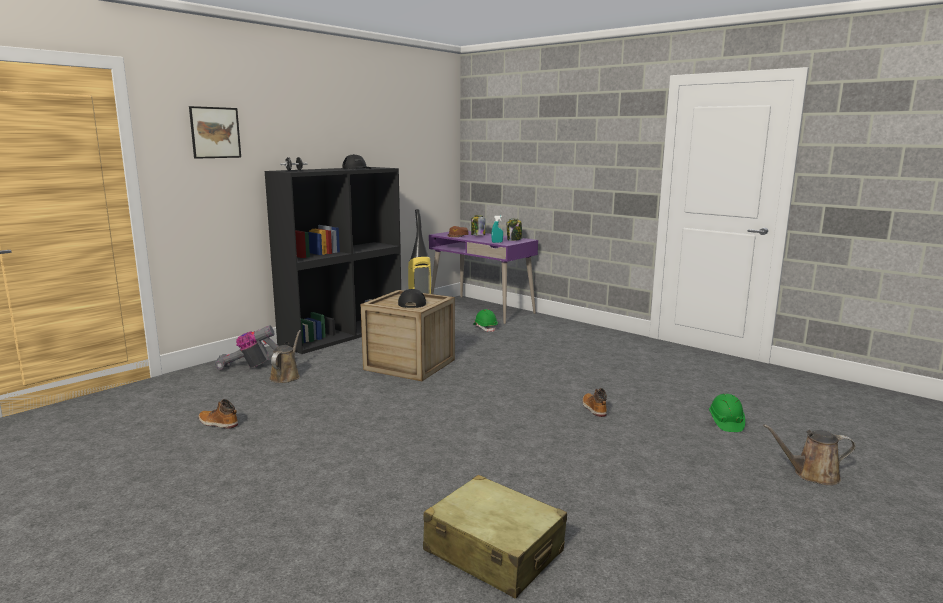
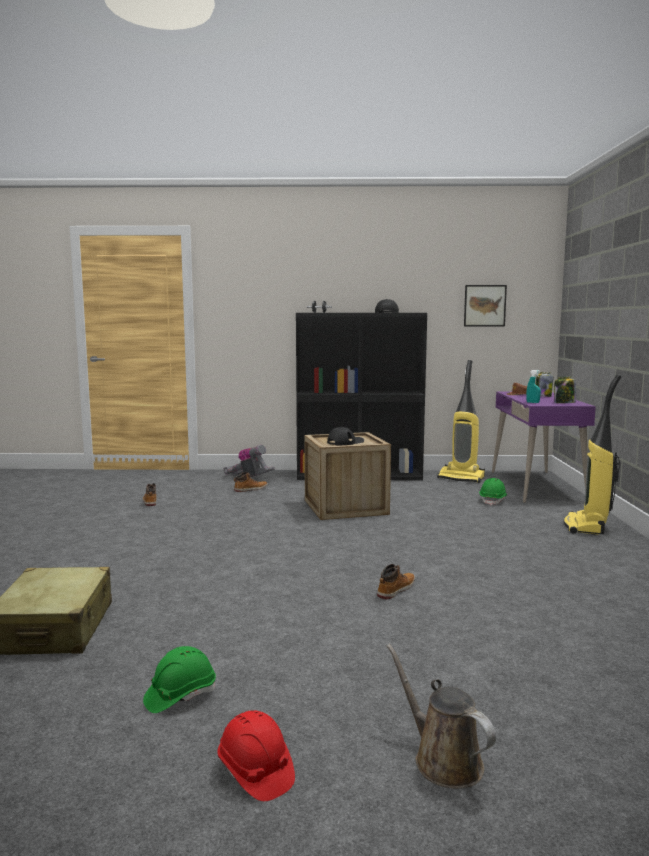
camera: 50 degrees right, 5 degrees down
(215, 132) = (257, 280): picture -> picture (484, 305)
(286, 376) = (250, 489): brown watering can -> boot
(571, 330) = (586, 526): none -> vacuum cleaner
(725, 423) = (502, 665): green hard hat -> green hard hat (180, 695)
(793, 529) = (255, 772): none -> red hard hat

